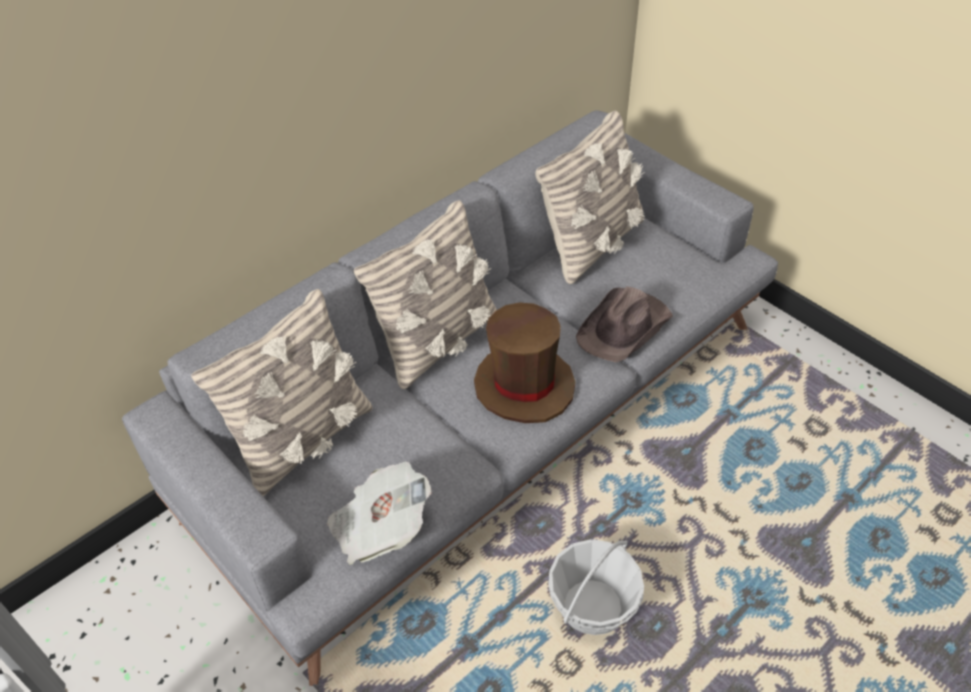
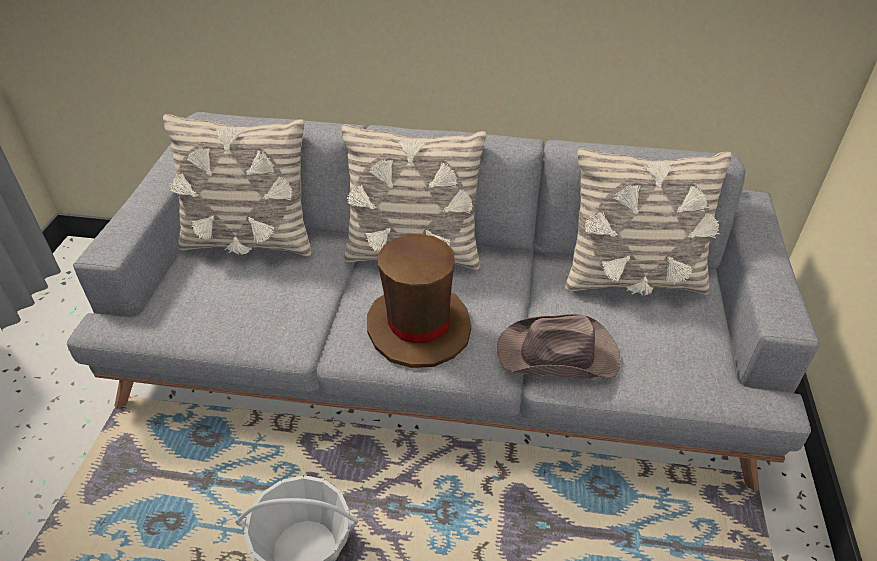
camera: 50 degrees right, 5 degrees down
(380, 527) = (197, 324): newspaper -> none

